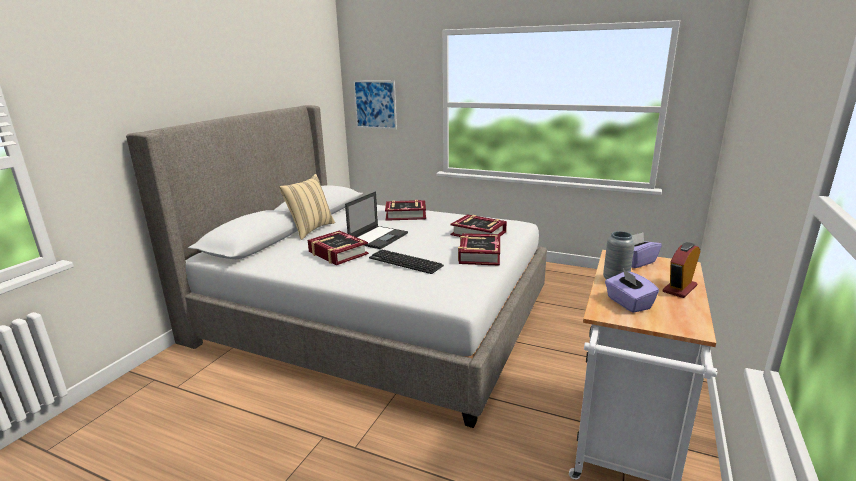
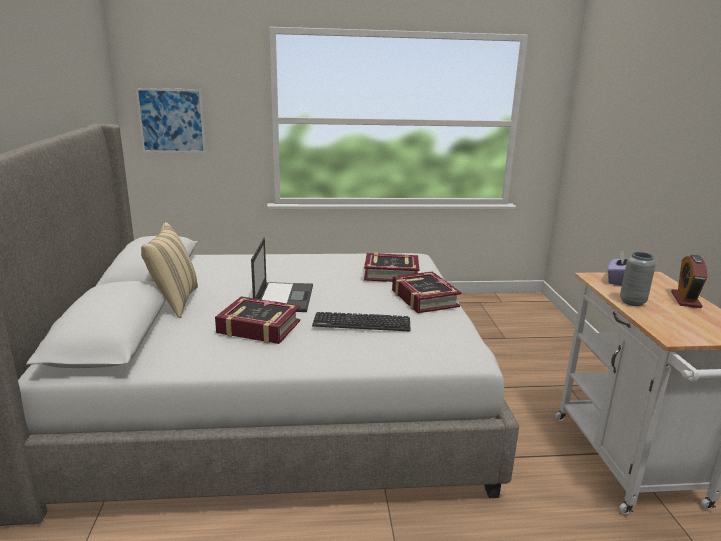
camera: 30 degrees left, 0 degrees up
(405, 215) = (278, 263): book -> none
(628, 303) = (674, 323): purple tissue box -> none

